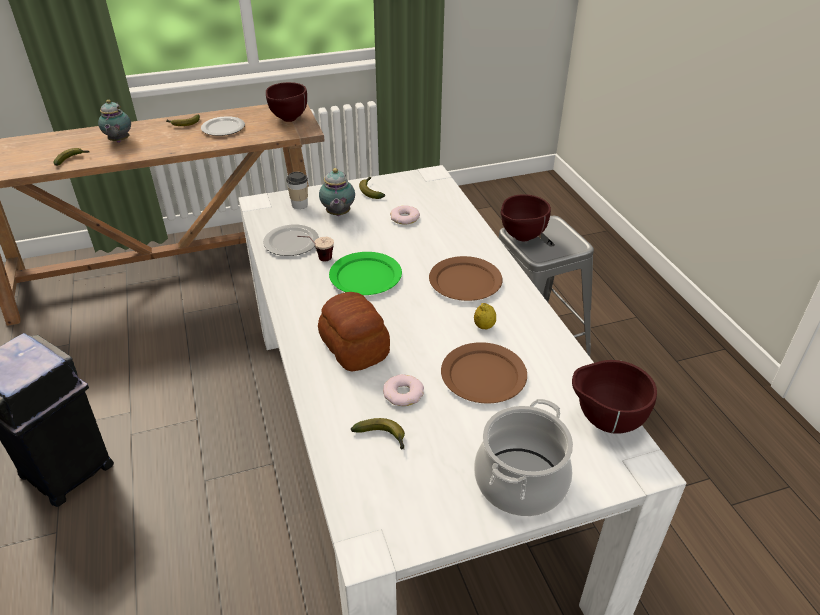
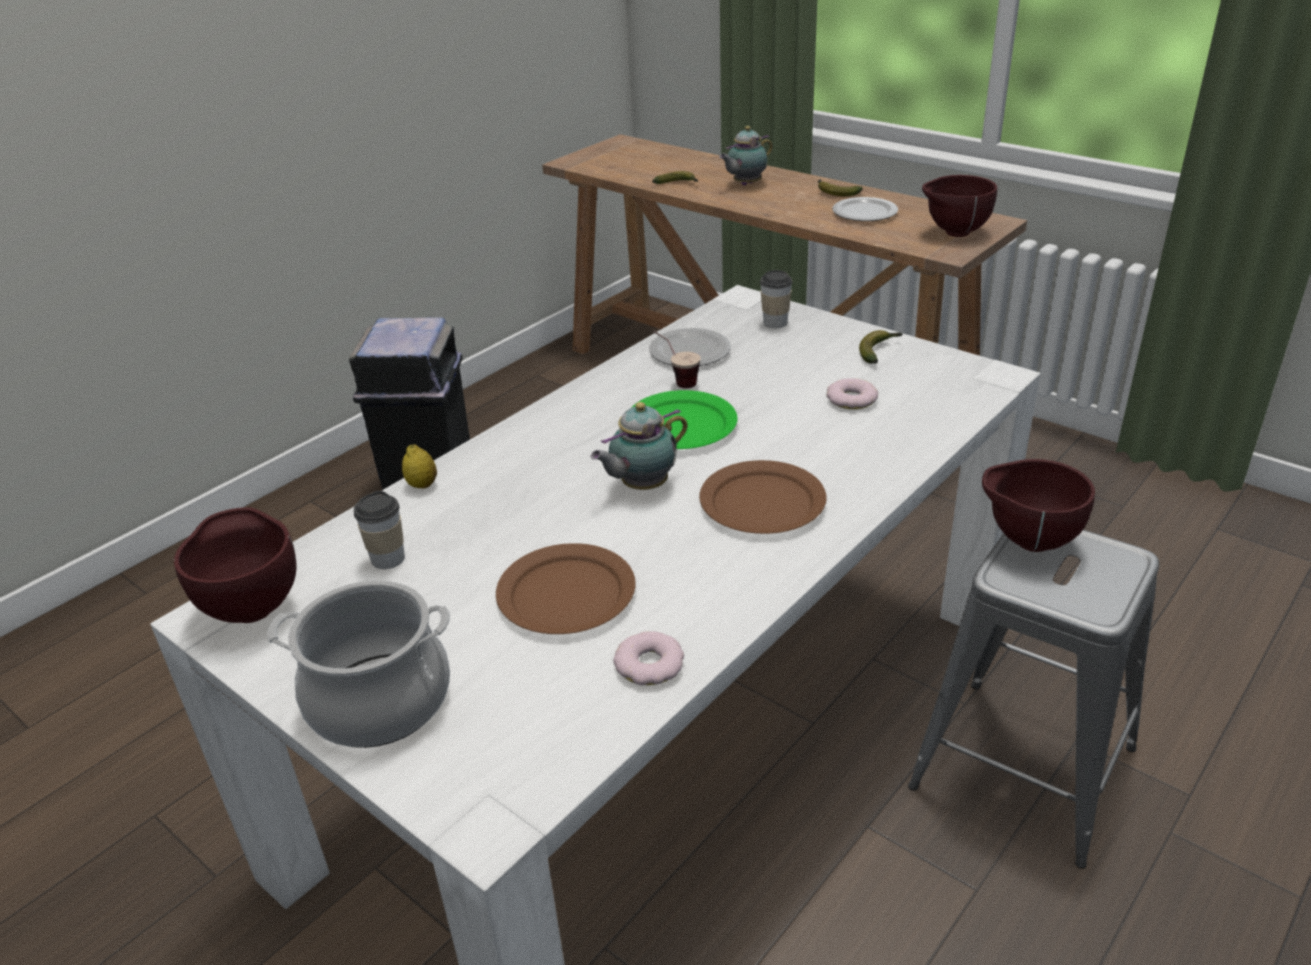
camera: 60 degrees right, 5 degrees down
(338, 214) = (790, 353): teapot -> teapot (641, 486)
(355, 347) = (534, 474): bread -> none
(383, 437) = (388, 559): banana -> cup
(403, 393) = (477, 543): donut -> donut (650, 665)
(484, 326) = (675, 556): lemon -> lemon (422, 485)
(604, 421) = (561, 748): brown bowl -> brown bowl (253, 607)

